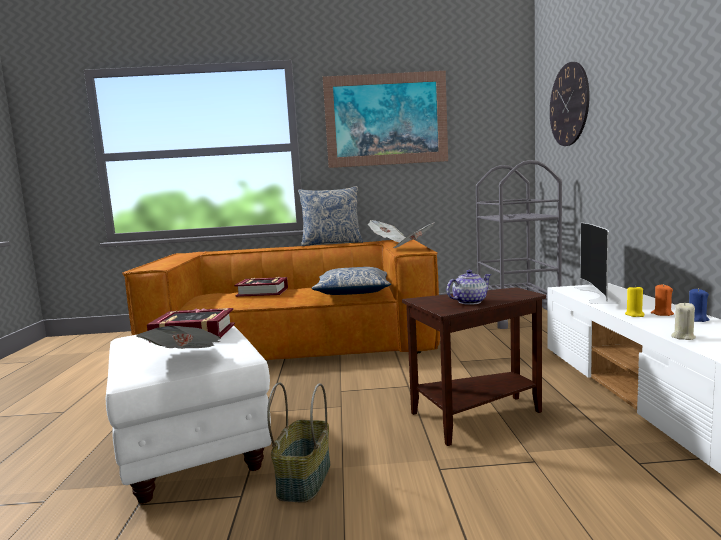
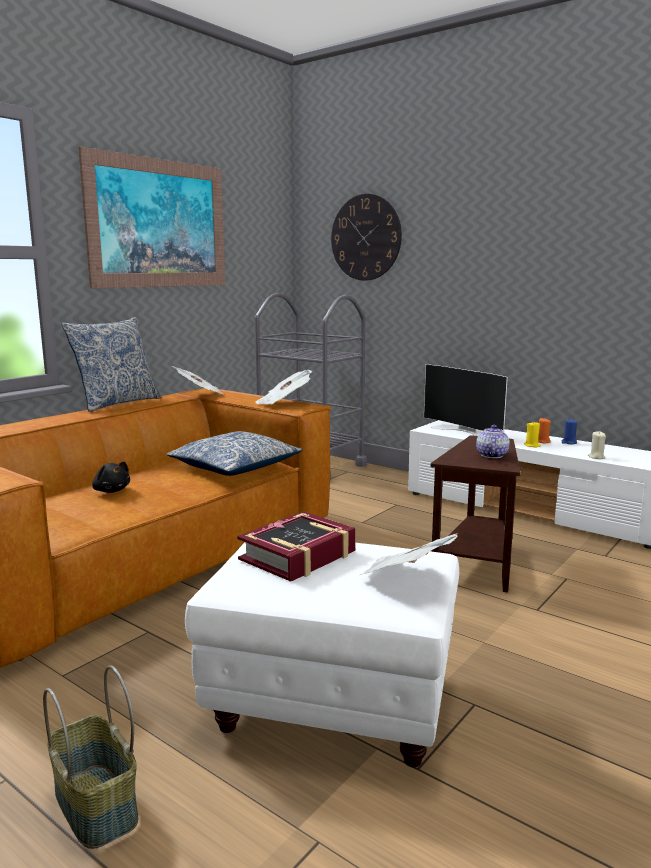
camera: 50 degrees left, 5 degrees up
(262, 292) = (111, 491): book -> black plush toy
(303, 479) = (482, 665): basket -> basket (94, 806)

